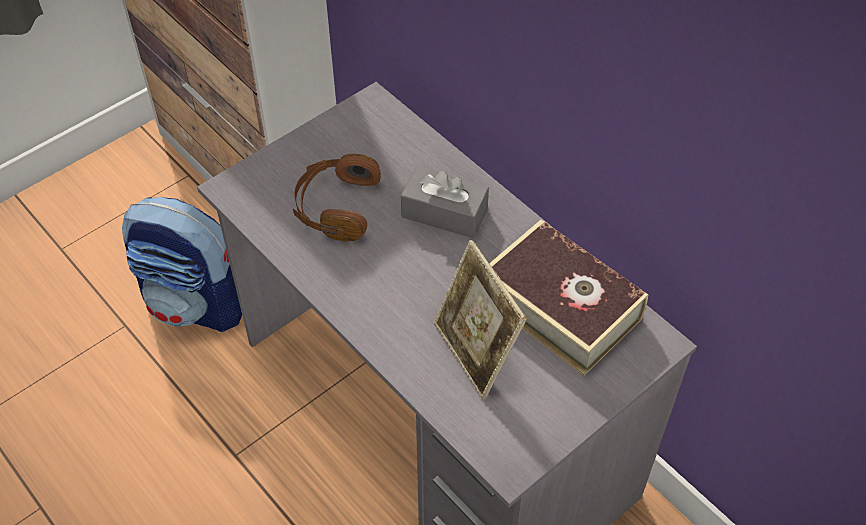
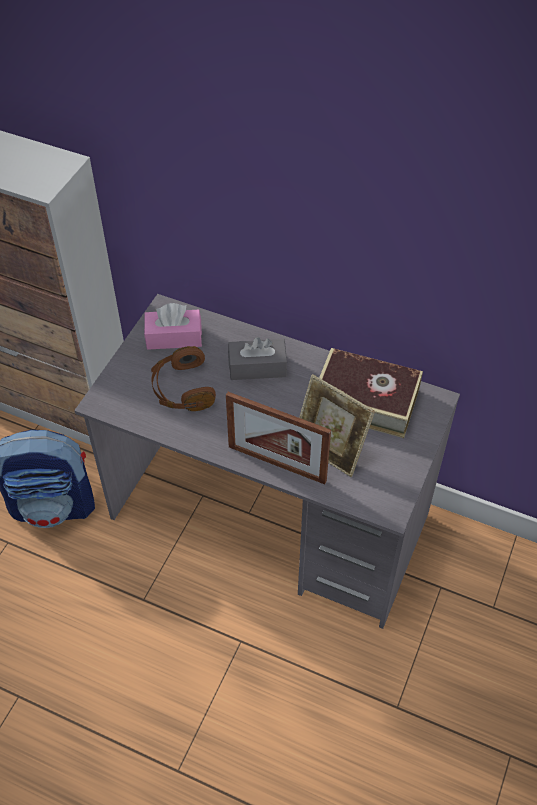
camera: 25 degrees left, 0 degrees up
(364, 140) = (174, 337): none -> pink tissue box
(397, 344) = (277, 463): none -> picture frame

